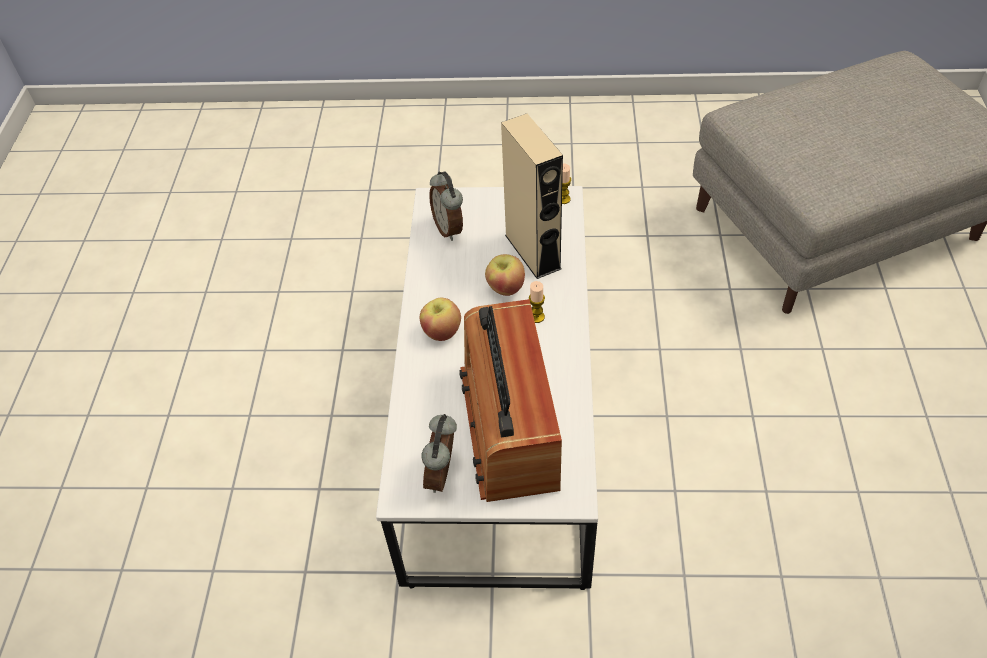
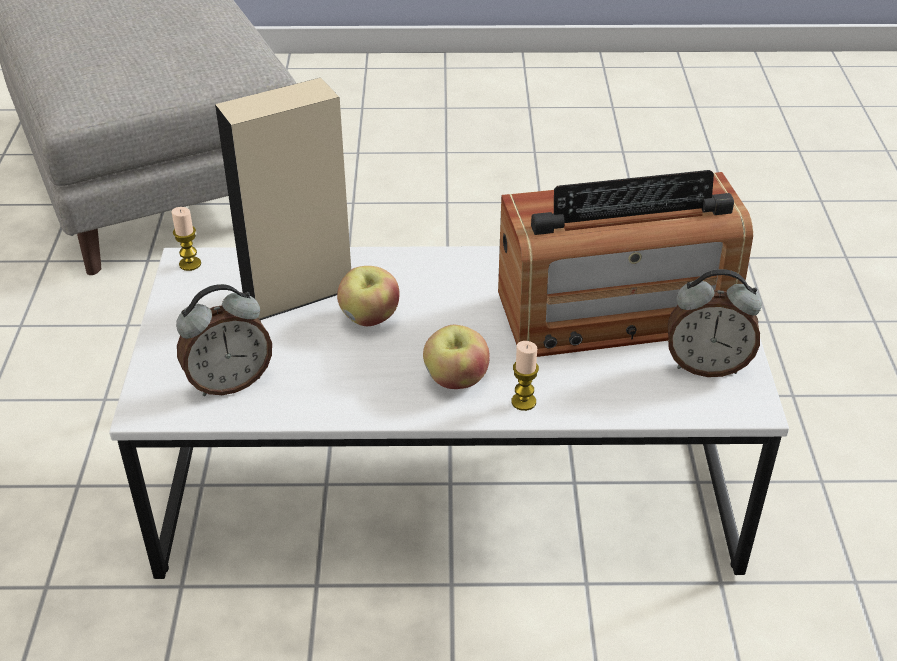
camera: 95 degrees left, 10 degrees down
(536, 317) = (428, 288): candle -> candle (523, 402)

